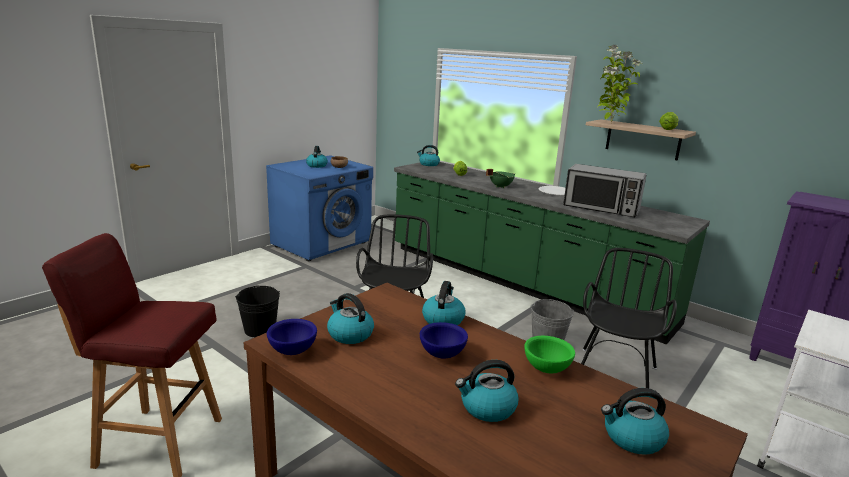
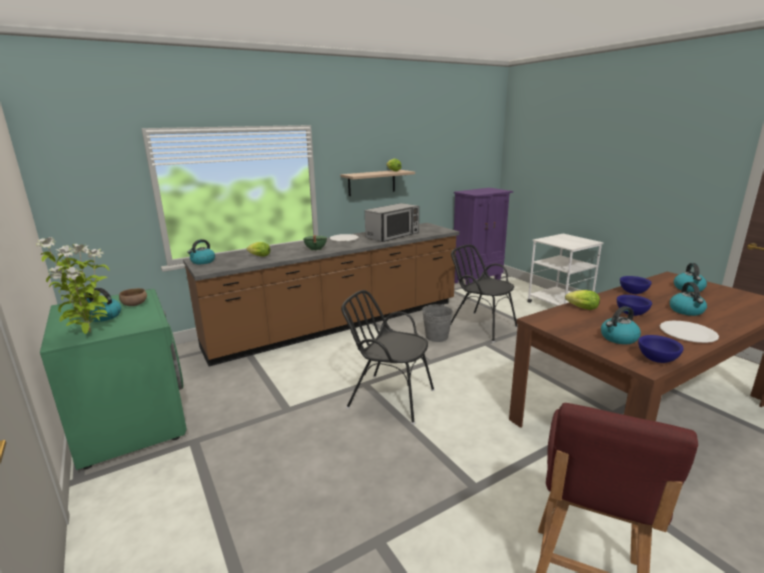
camera: 70 degrees left, 0 degrees up
(260, 329) = (355, 493): black bucket -> none
(323, 245) = (133, 420): blue washing machine -> green washing machine
(386, 389) = (688, 333): none -> white plate
(443, 319) = (580, 308): kettle -> lettuce
(520, 283) = (338, 325): green counter -> brown counter
(545, 368) = (633, 293): green bowl -> blue bowl
(610, 123) = (362, 174): potted plant -> potted plant (90, 333)

